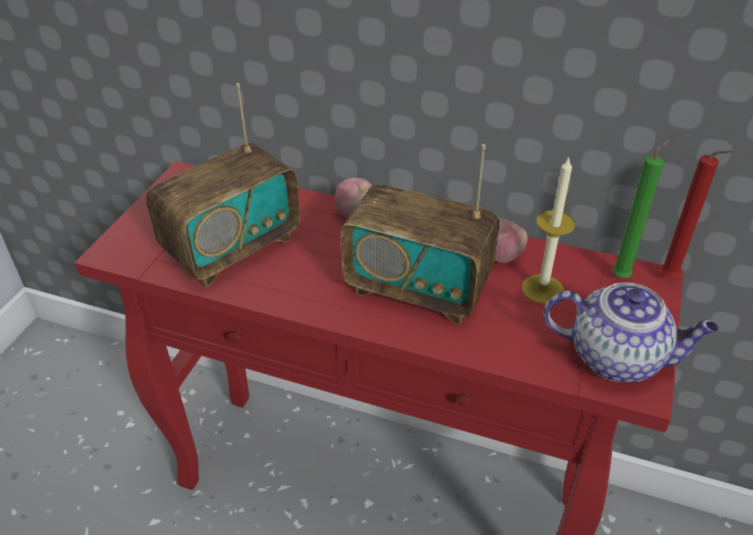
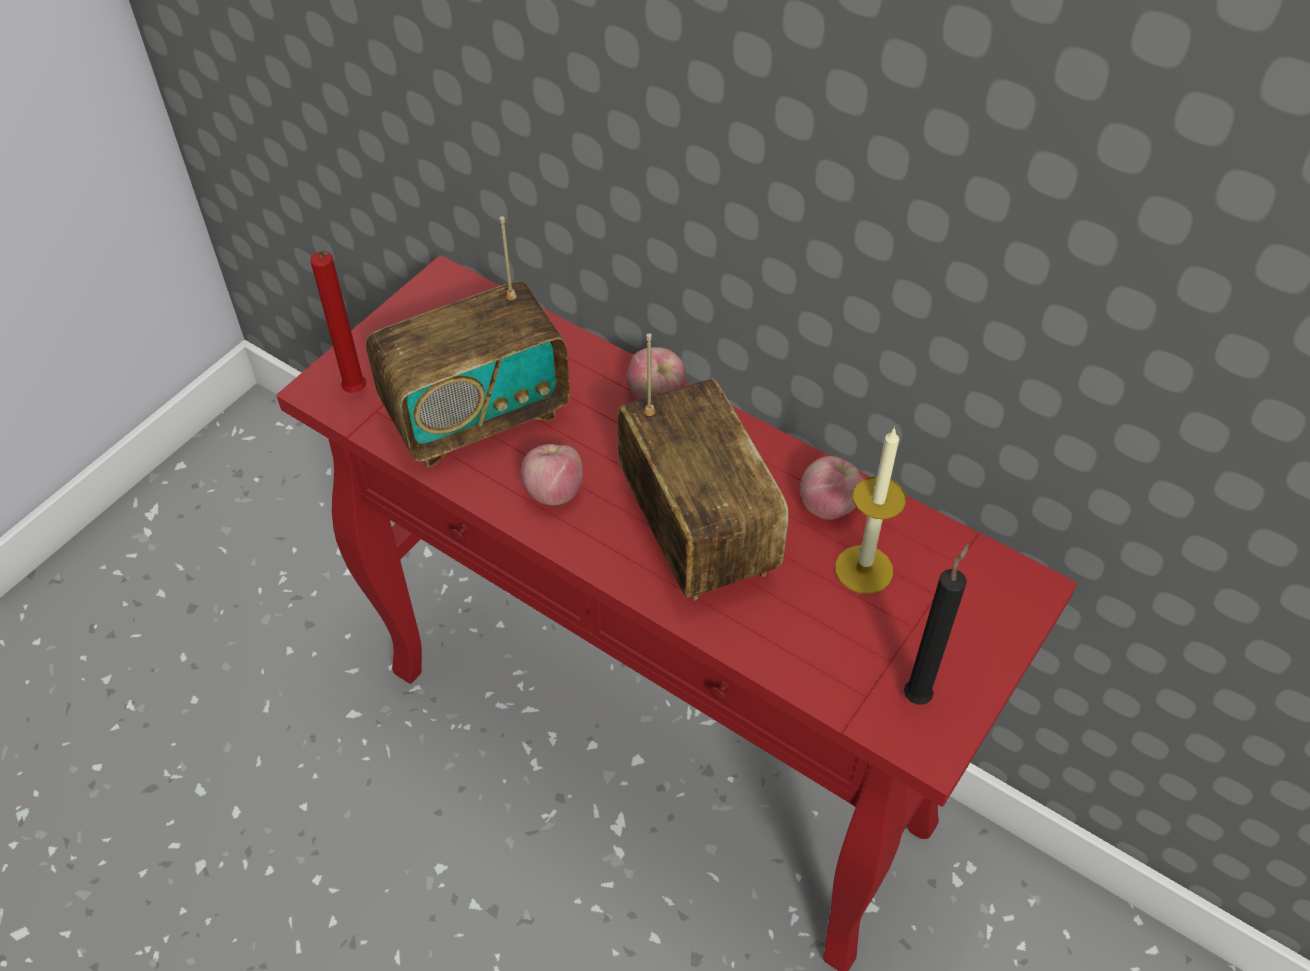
camera: 15 degrees right, 10 degrees up
(305, 284) = (554, 491): none -> apple
(418, 289) = (697, 532): radio -> radio turned 150 degrees counterclockwise
(618, 358) = (919, 694): teapot -> black candle
(623, 276) = (984, 574): green candle -> none
(671, 278) = (1052, 594): red candle -> red candle (357, 394)

